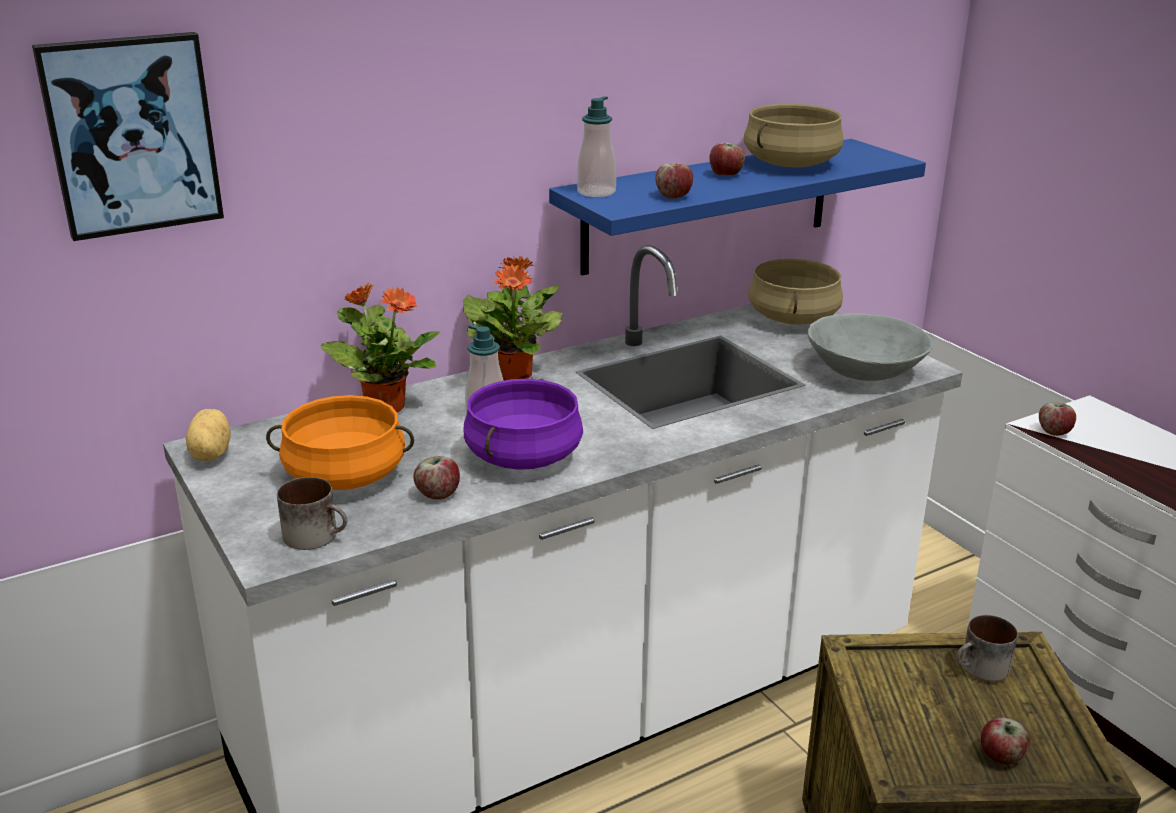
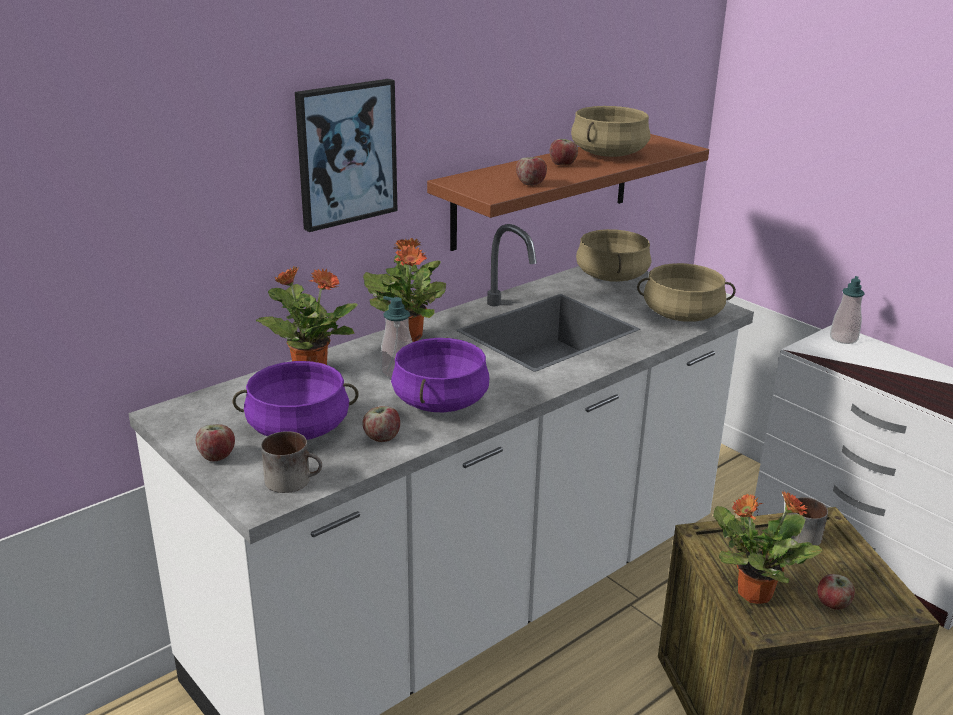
camera: 10 degrees left, 0 degrees up
(132, 135) = (101, 149): picture -> picture (346, 153)
(209, 454) = (173, 420): potato -> none
(345, 476) = (298, 429): orange cooking pot -> purple cooking pot
(596, 192) = (467, 182): soap dispenser -> soap dispenser (843, 339)
(708, 205) = (543, 189): blue shelf -> brown shelf
(865, 371) = (682, 315): grey bowl -> beige cooking pot
(897, 730) = (753, 592): none -> potted plant
(1054, 432) = (818, 353): apple -> apple (217, 456)

